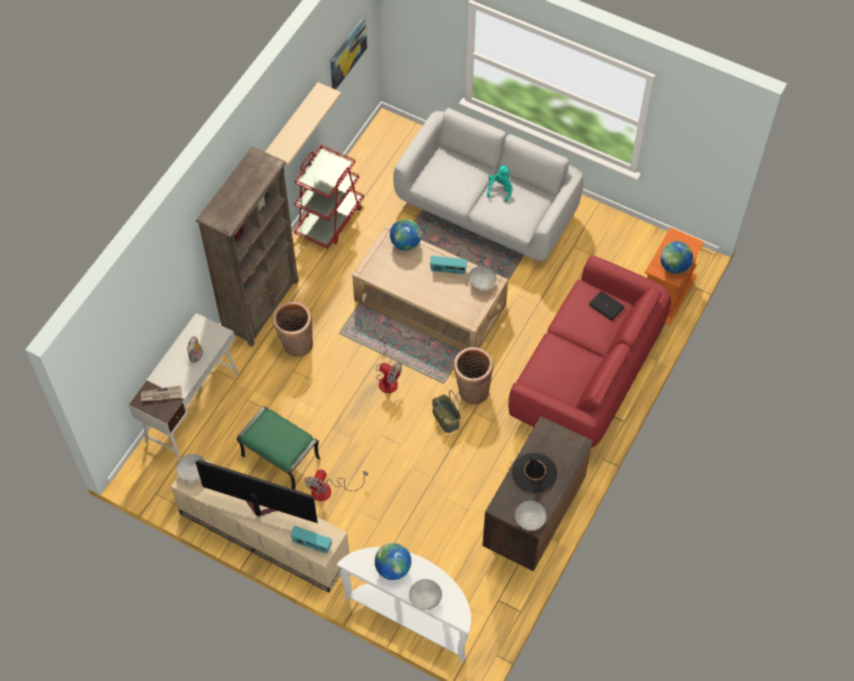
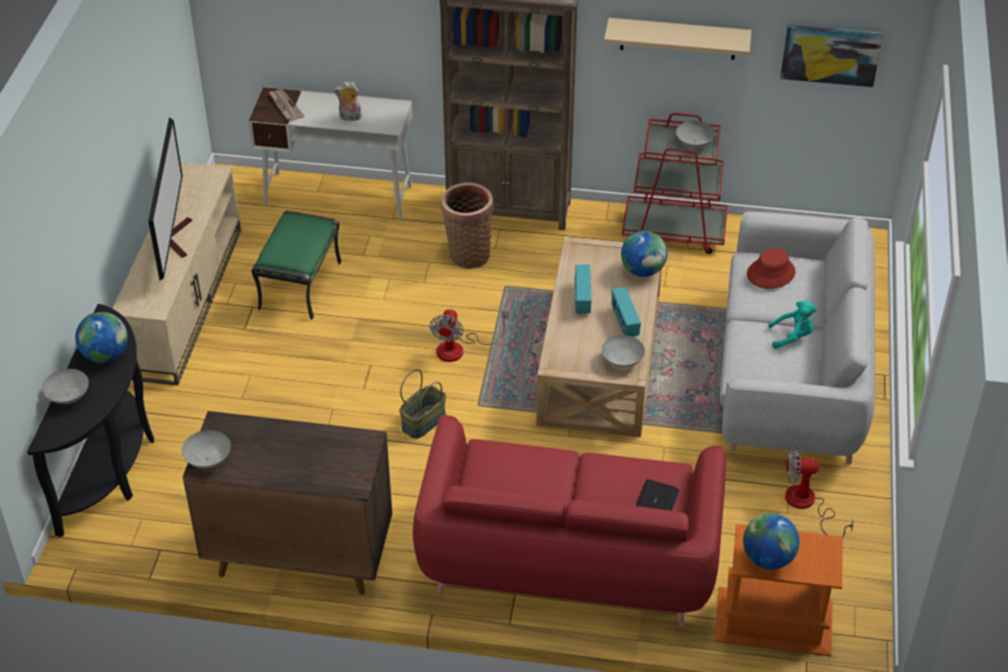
camera: 70 degrees right, 15 degrees down
(193, 473) = (204, 173): grey bowl -> grey bowl (693, 144)
(311, 544) = (138, 294): radio -> radio (581, 299)
(329, 490) = (269, 340): fan -> fan (807, 505)
(412, 615) = (113, 466): white console table -> black console table
(441, 178) = (770, 273): none -> red hat
(471, 390) = (480, 437): basket -> none
(534, 473) = (287, 447): black hat -> none

